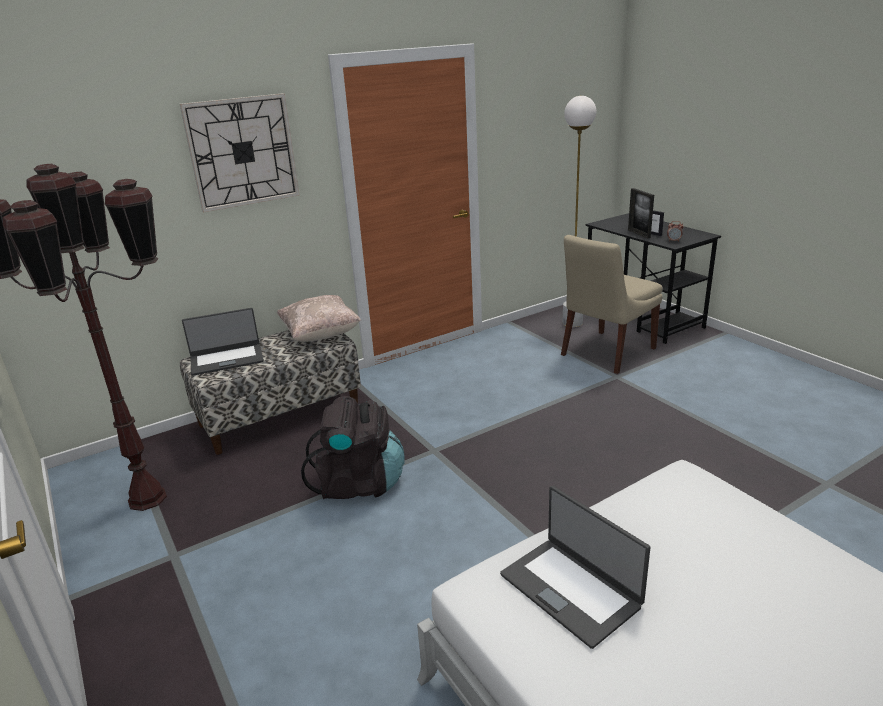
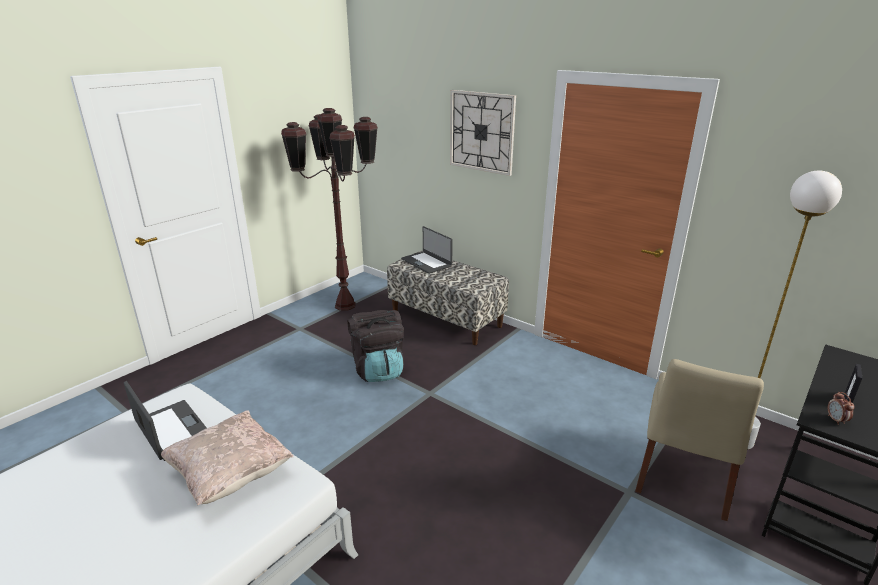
camera: 70 degrees right, 0 degrees up
(321, 335) = (480, 282): beige pillow -> beige pillow (231, 475)
(571, 589) = (172, 431): laptop -> laptop turned 105 degrees clockwise
(606, 353) = (683, 478): beige chair -> beige chair turned 90 degrees counterclockwise
(639, 234) = (832, 388): picture frame -> none

